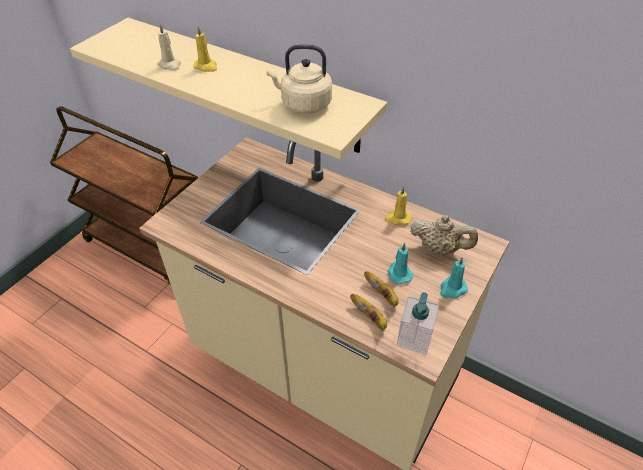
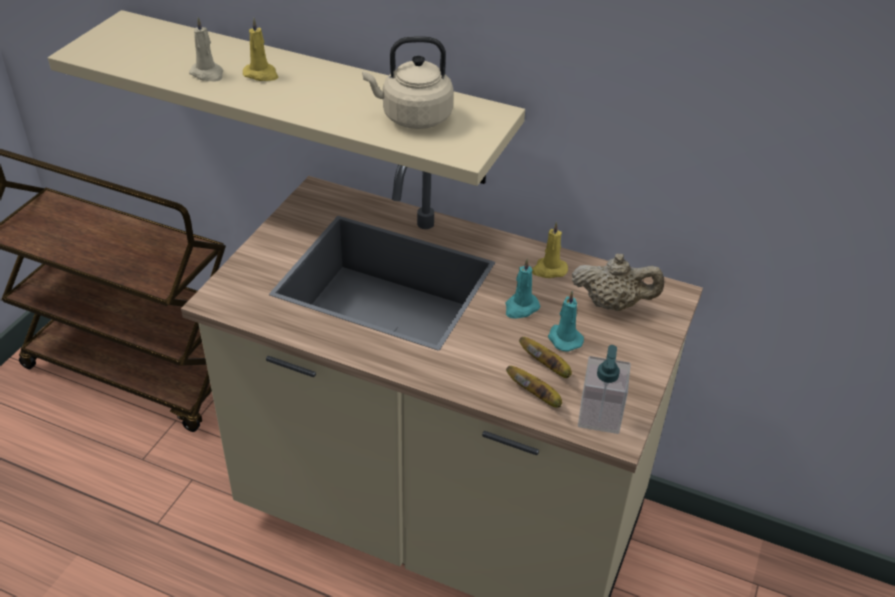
camera: 10 degrees left, 5 degrees down
(452, 289) = (638, 352): turquoise candle -> turquoise candle (521, 308)

